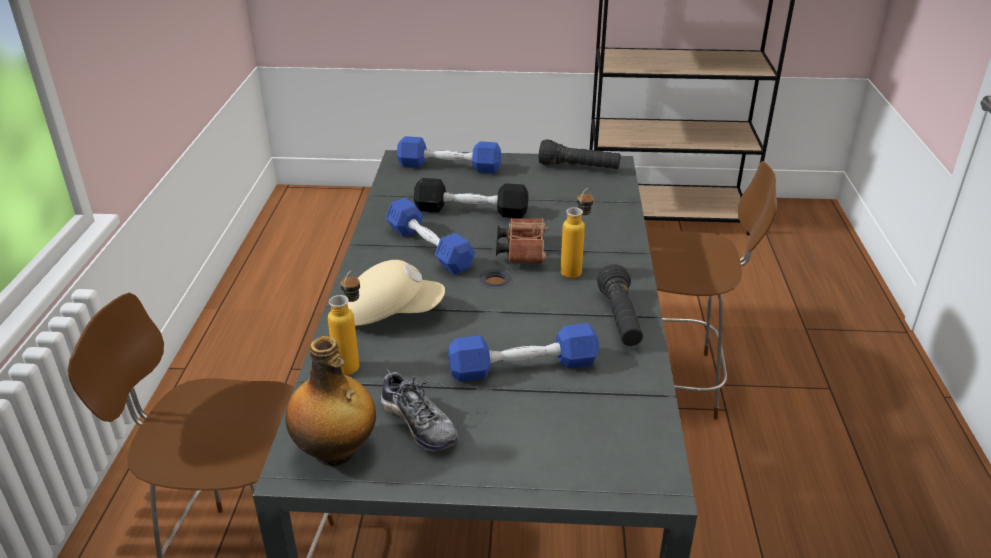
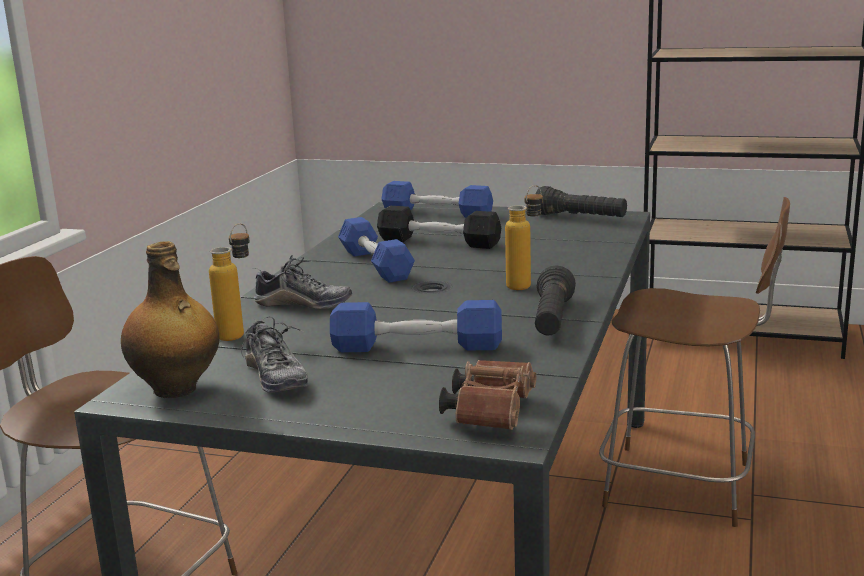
camera: 15 degrees right, 15 degrees down
(391, 313) = (303, 304): beige cap -> shoe
(523, 251) = (475, 269): brown binoculars -> brown binoculars (491, 412)

